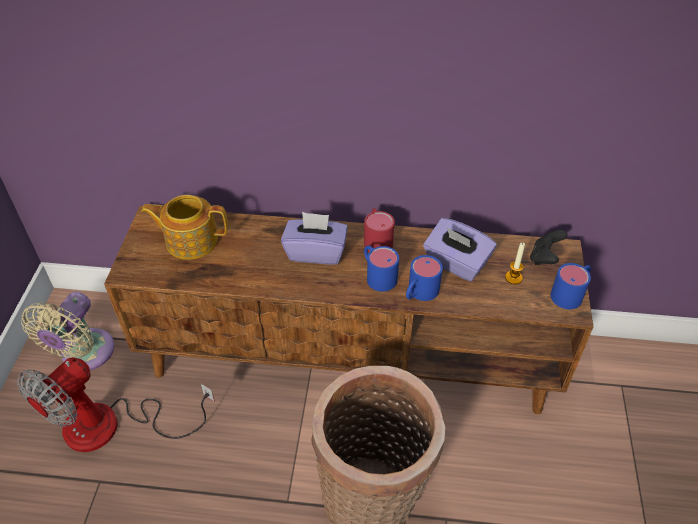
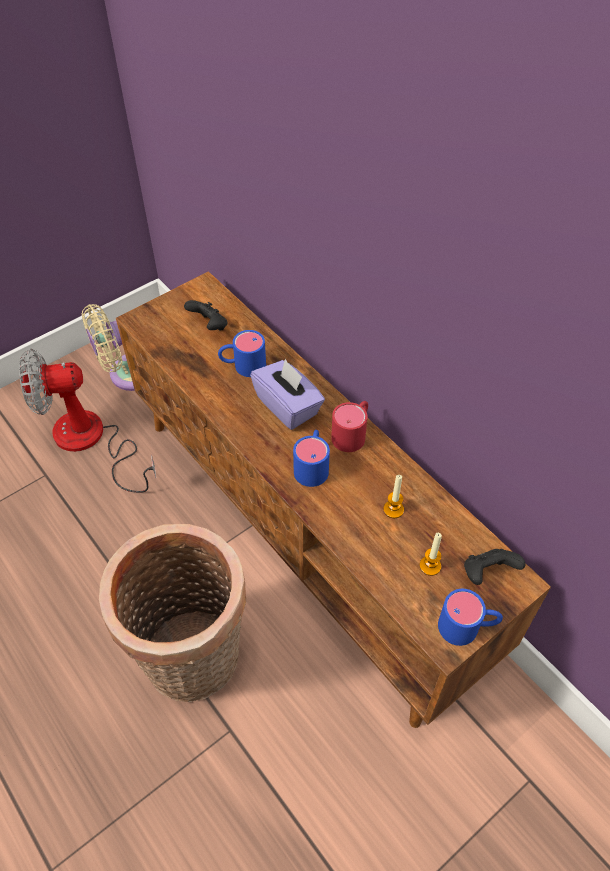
camera: 45 degrees right, 5 degrees up
(190, 240) = (209, 326): teapot -> black game controller
(419, 293) = (326, 509): blue mug -> blue mug (242, 365)
(456, 263) = (393, 509): purple tissue box -> candle

